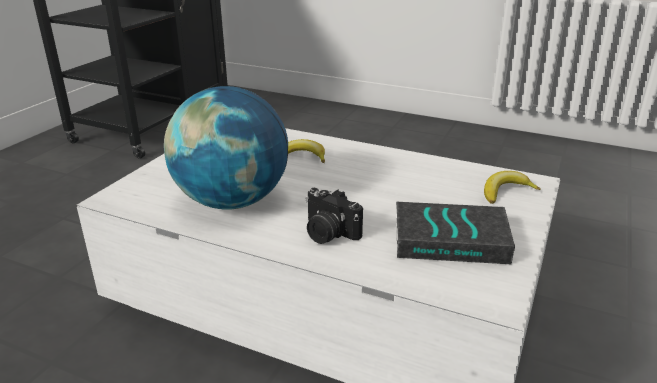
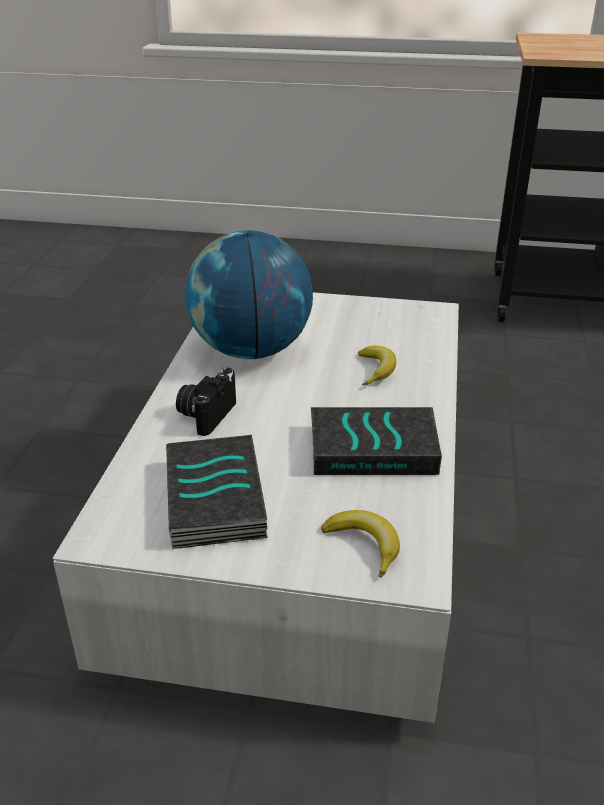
camera: 75 degrees right, 5 degrees up
(402, 173) = (374, 448): none -> book

